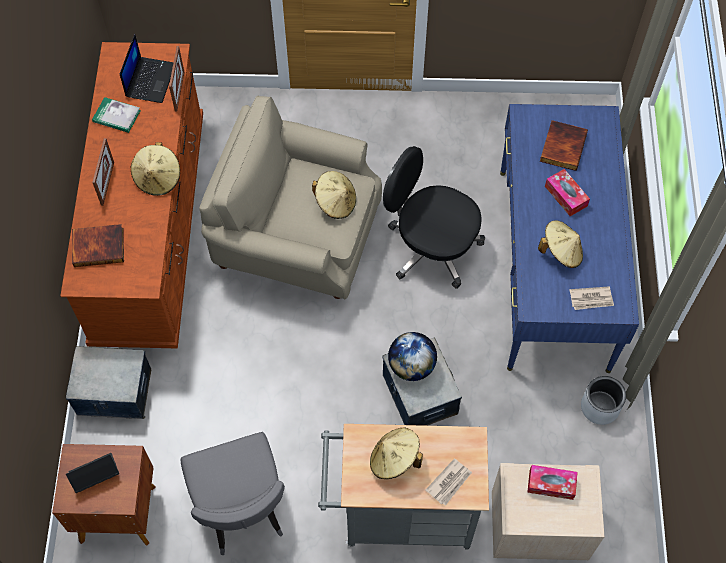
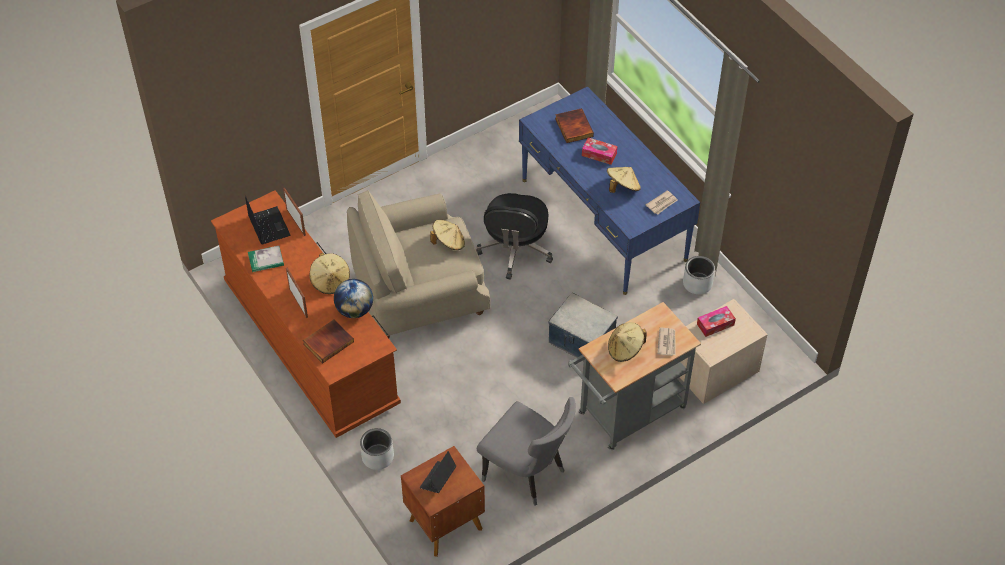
camera: 35 degrees left, 10 degrees down
(114, 392) = (378, 457): storage box -> grey planter
(411, 366) = (572, 316): globe -> globe (354, 310)
(431, 247) = (515, 250): black office chair -> black office chair turned 75 degrees counterclockwise

